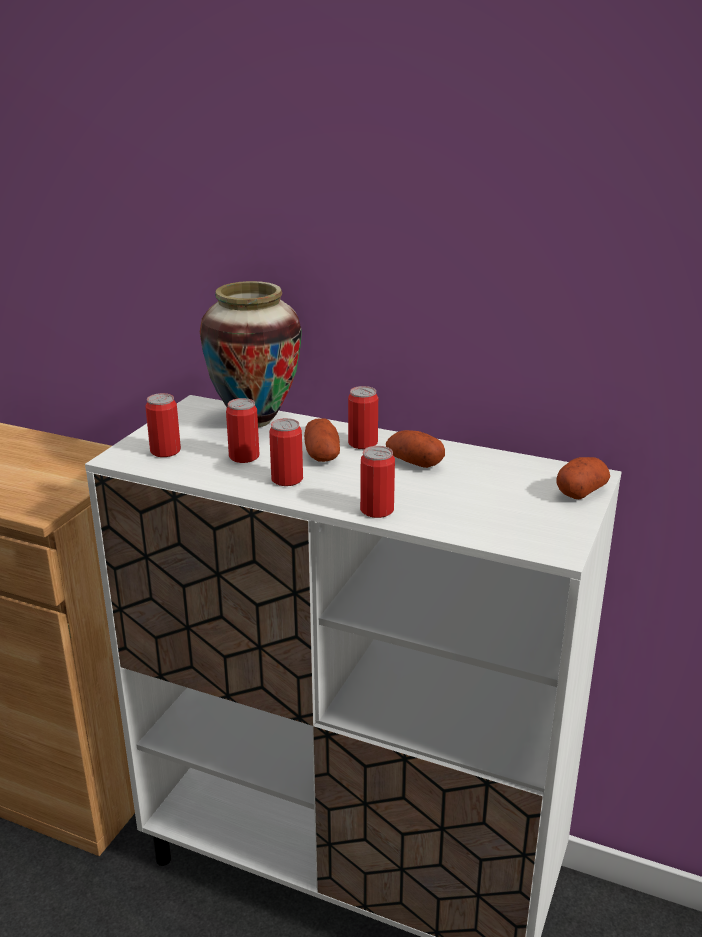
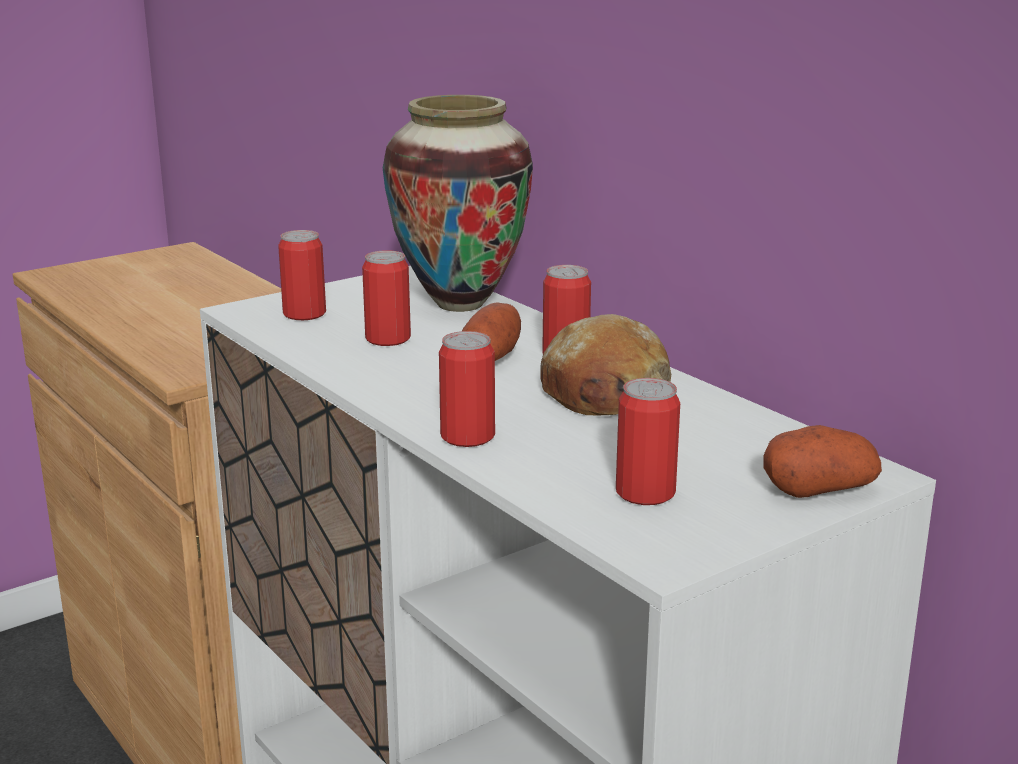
camera: 30 degrees right, 5 degrees down
(287, 479) = (403, 374): can -> can (645, 493)
(414, 462) = (605, 394): potato -> bread

